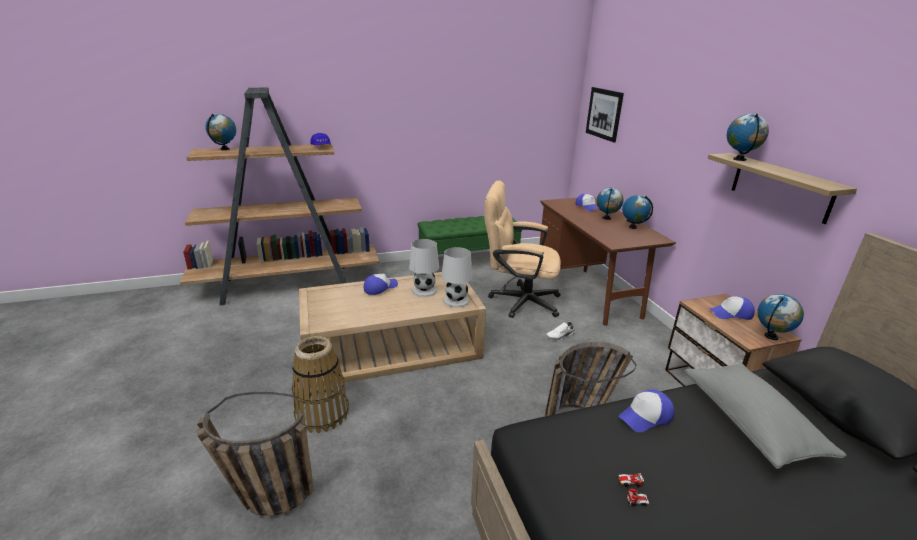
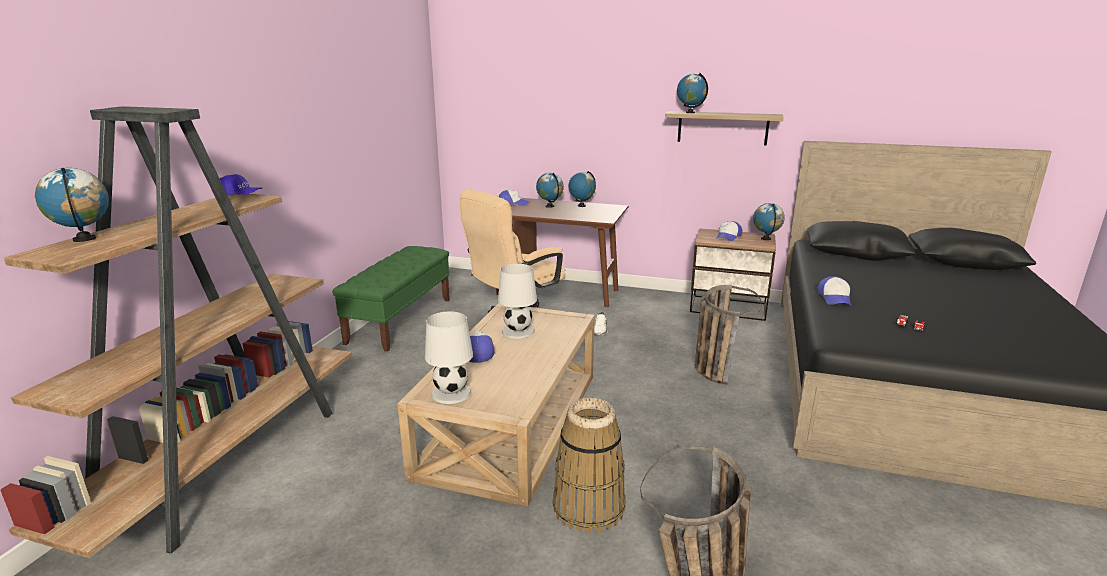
camera: 55 degrees left, 5 degrees down
(456, 300) = (563, 322): white table lamp -> white table lamp (452, 393)
(604, 114) = (483, 102): picture -> none
(750, 424) = (857, 276): grey pillow -> none

